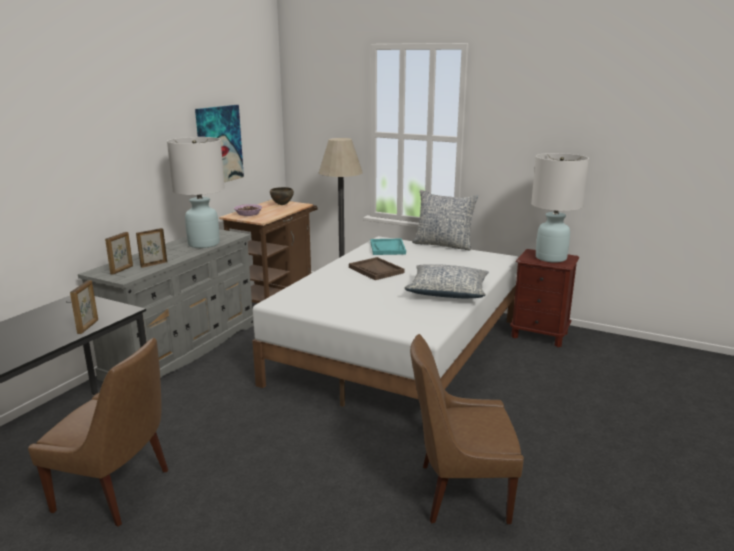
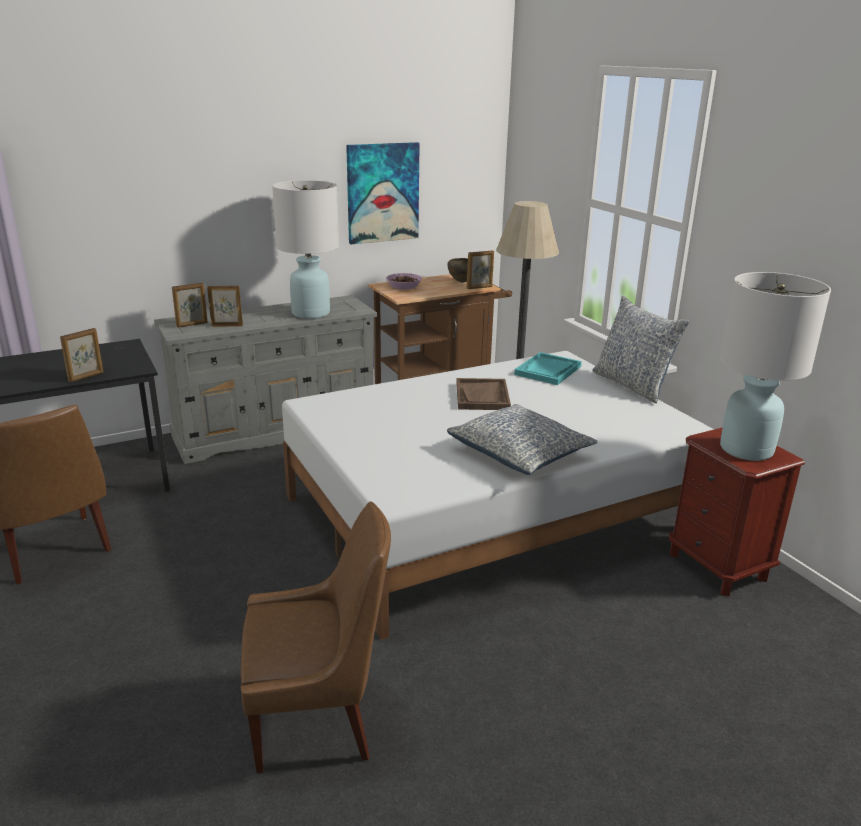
camera: 35 degrees right, 5 degrees up
(300, 206) = (479, 287): none -> picture frame
(459, 493) = (318, 718): brown chair -> brown chair turned 135 degrees clockwise

